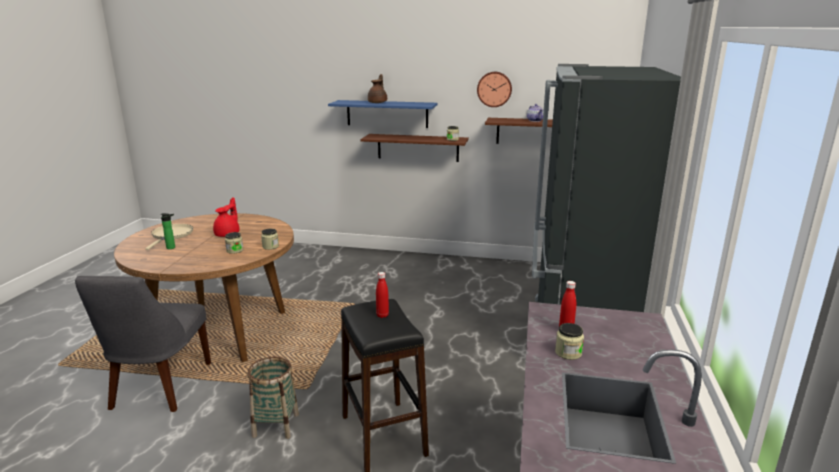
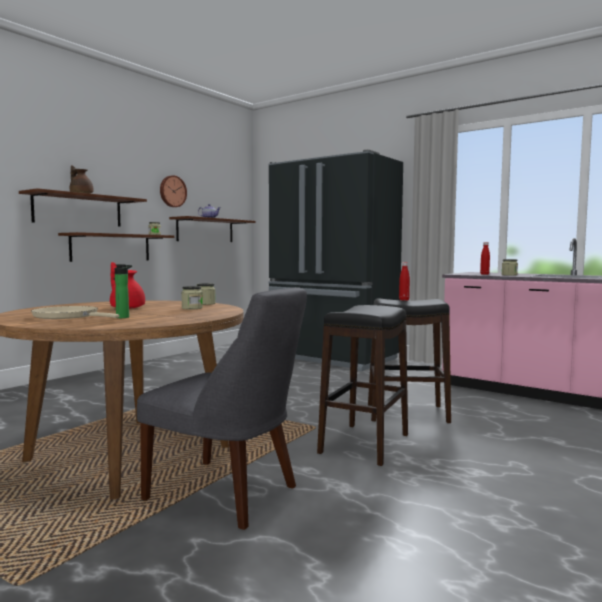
camera: 65 degrees left, 15 degrees down
(276, 425) = (364, 443): basket -> black stool
(387, 114) = (78, 210): blue shelf -> brown shelf

